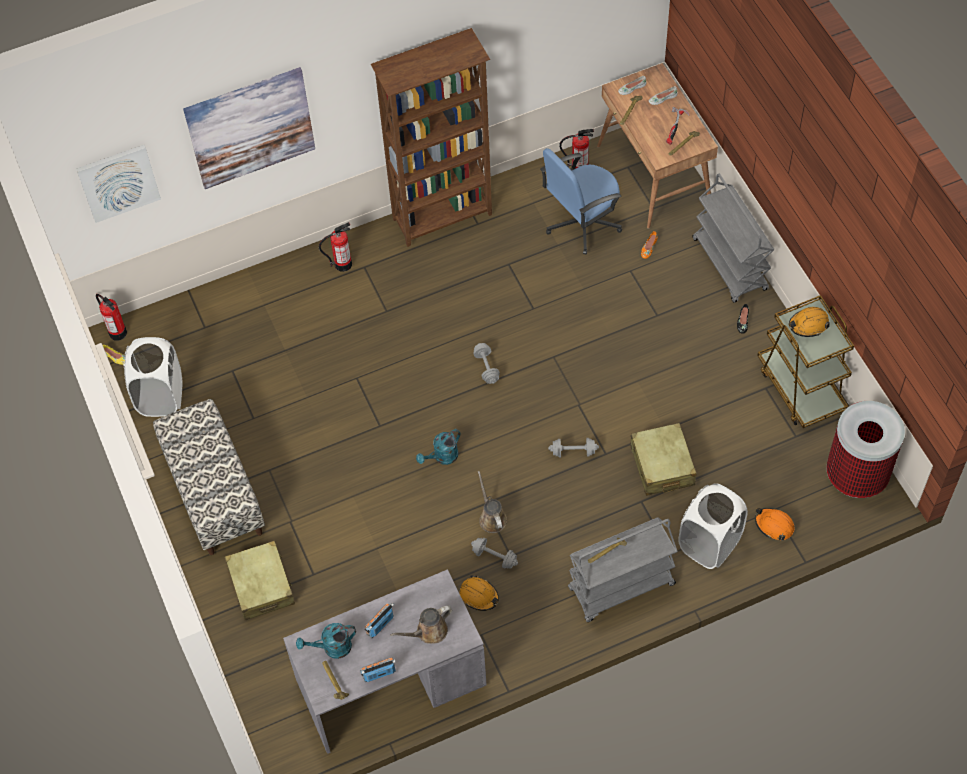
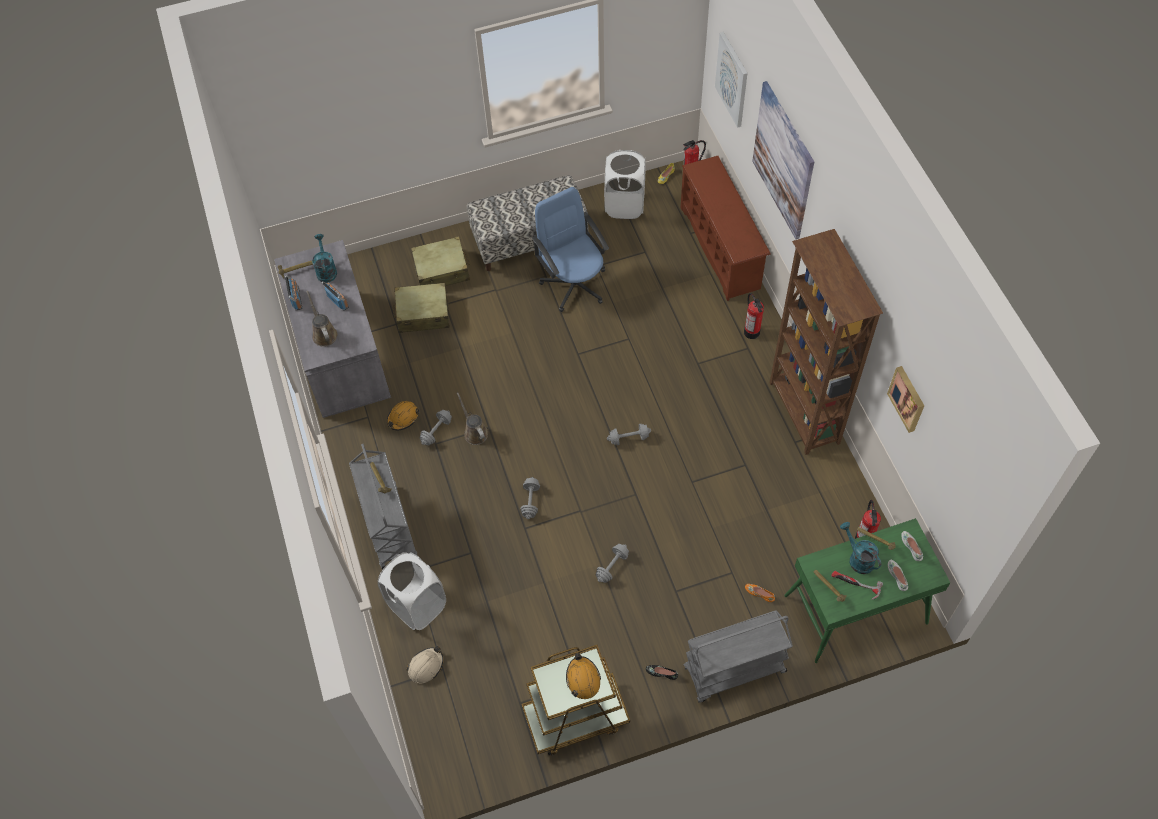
camera: 95 degrees right, 0 degrees up
(227, 296) = (721, 248): none -> brown shoe rack
(442, 457) = (539, 398): turquoise watering can -> turquoise watering can (858, 558)
(491, 517) = (474, 432): brown watering can -> brown watering can turned 105 degrees counterclockwise
(528, 42) = (908, 398): none -> picture
(581, 223) = (793, 534): blue office chair -> blue office chair (574, 284)
(638, 371) = (612, 566): none -> grey dumbbell
(654, 175) = (855, 610): brown desk -> green desk
(662, 466) = (505, 575): beige suitcase -> beige suitcase (423, 314)
(774, 525) = (426, 666): orange hard hat -> beige hard hat
(857, 476) = (466, 755): trash can -> none

